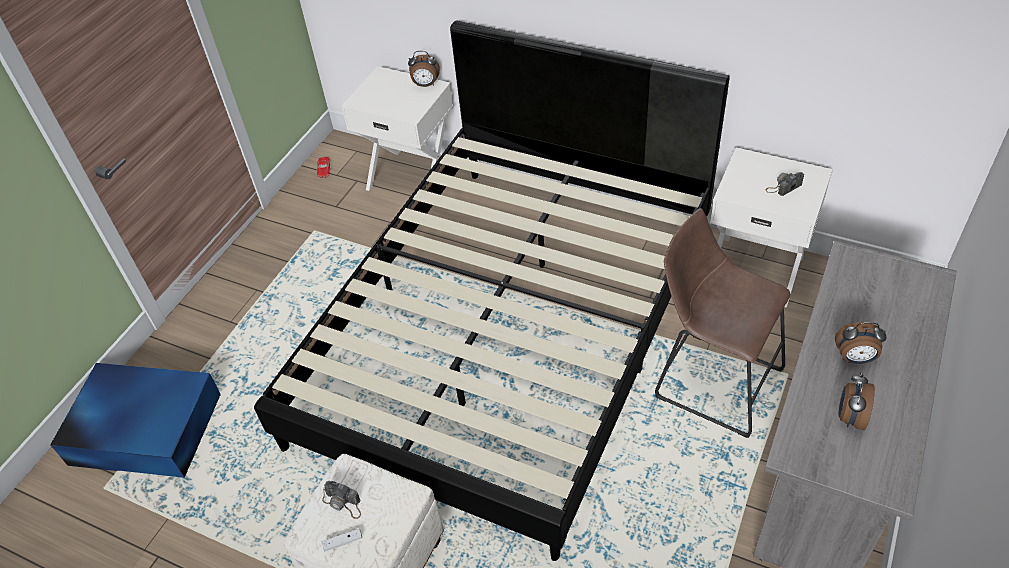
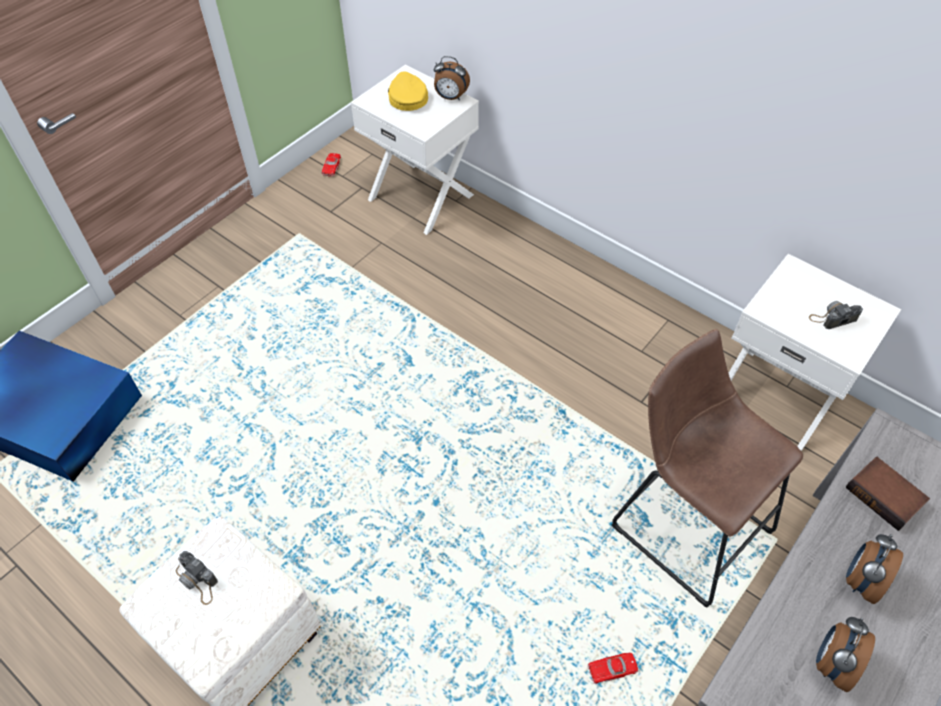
camera: 10 degrees right, 5 degrees up
(343, 542) = (180, 630): white game controller -> none
(388, 92) = (407, 97): none -> yellow cap
(510, 331) = (472, 402): black bed -> none
(688, 502) = (612, 669): none -> red toy car
(854, 358) = (860, 580): alarm clock -> alarm clock turned 105 degrees clockwise
(857, 298) = (885, 496): none -> book

